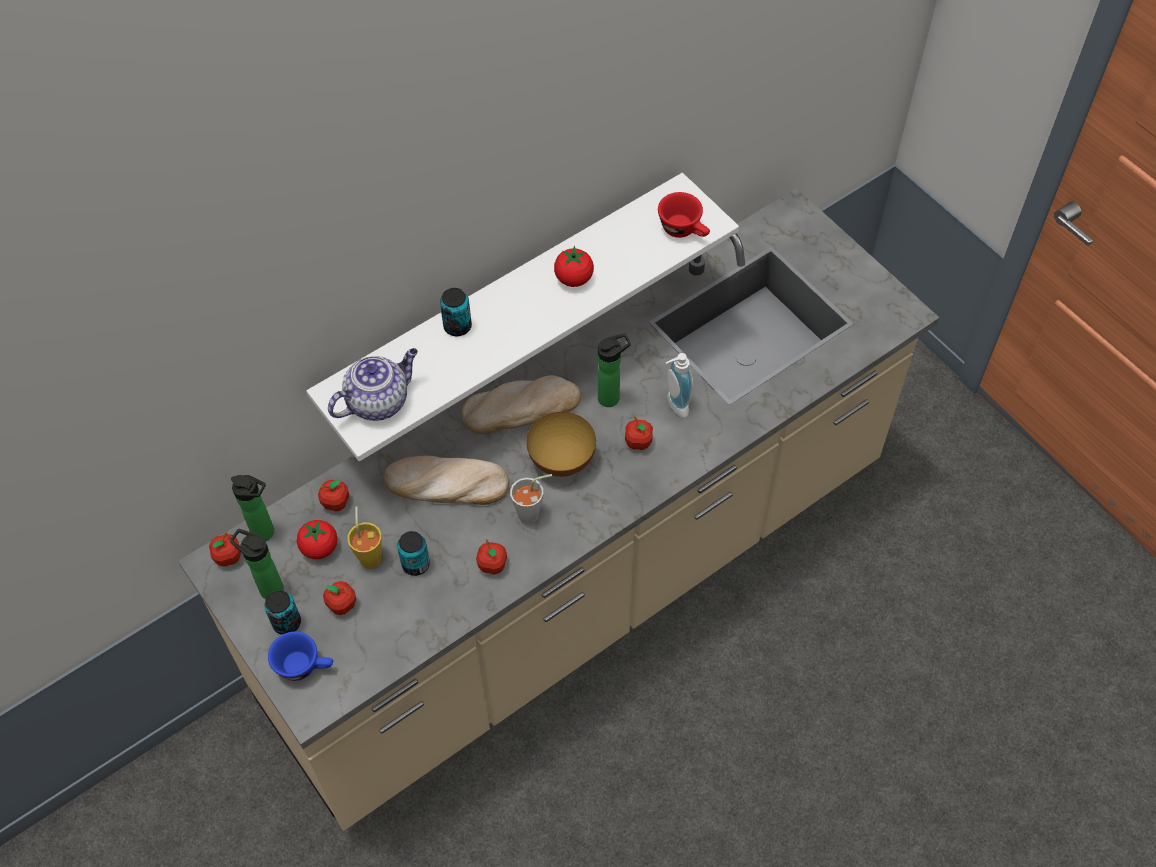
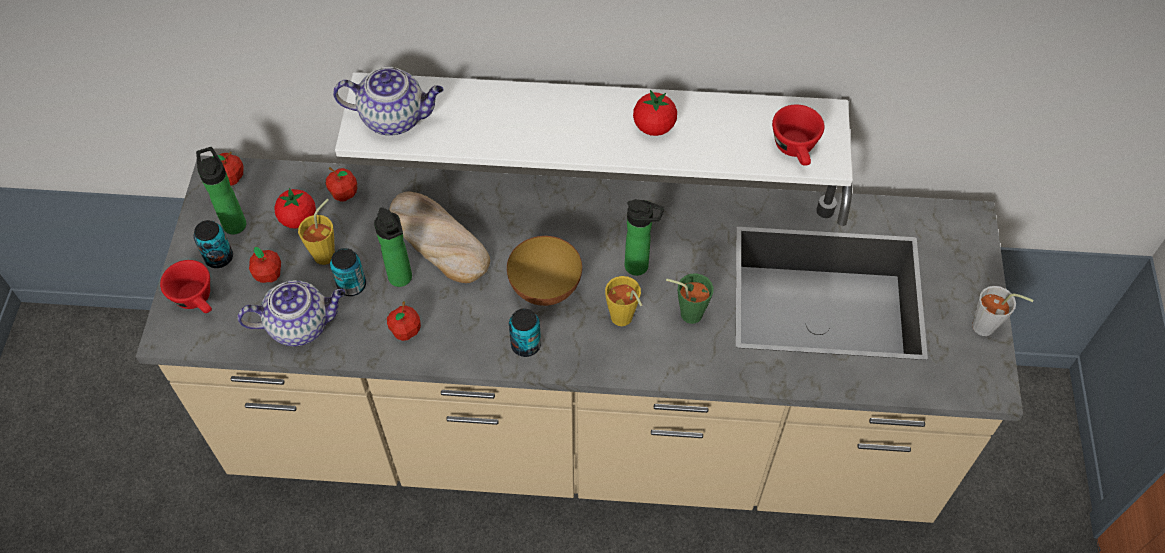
camera: 40 degrees right, 0 degrees up
(266, 533) = (274, 180): bottle -> bottle (401, 280)
(305, 666) = (197, 300): blue cup -> red cup
(408, 621) = (301, 325): none -> teapot
(457, 326) = (517, 101): can -> can (526, 345)
(521, 408) = (557, 222): bread -> none
(533, 513) = (479, 314): grey cup -> grey cup (988, 328)
(638, 443) = (623, 321): apple -> yellow cup
(674, 406) = (686, 312): soap dispenser -> green cup

